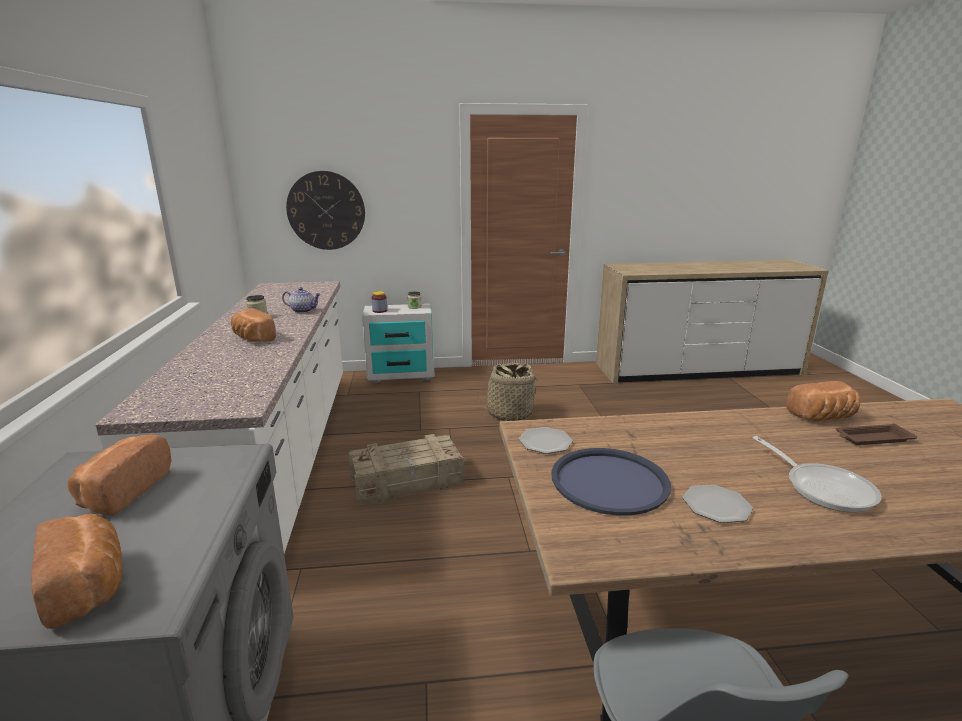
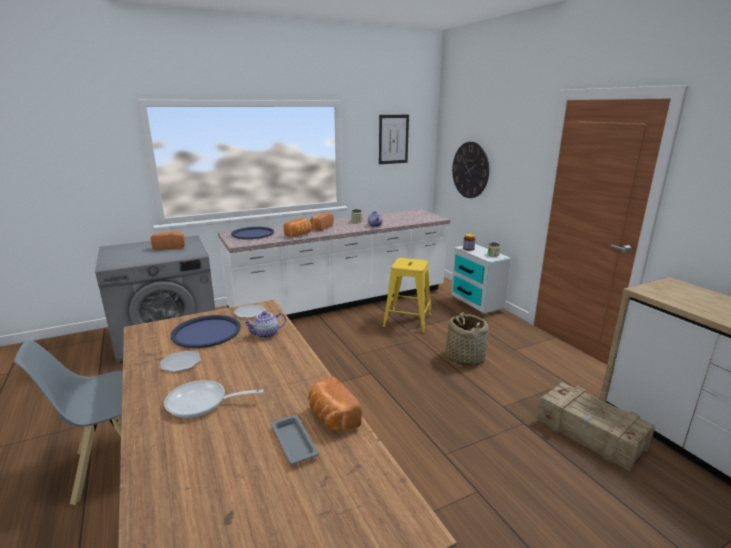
camera: 70 degrees right, 0 degrees up
(89, 586) = (119, 257): bread -> bread (299, 235)
(190, 389) = (252, 234): none -> blue tray
(204, 174) = (393, 139): none -> picture
(398, 424) = (408, 321): none -> yellow stool
(407, 482) = (342, 340): crate -> crate (590, 434)
(629, 435) = (266, 334): none -> teapot
(823, 488) = (202, 403): frying pan -> frying pan turned 45 degrees clockwise
(872, 438) = (293, 441): brown tray -> grey tray

